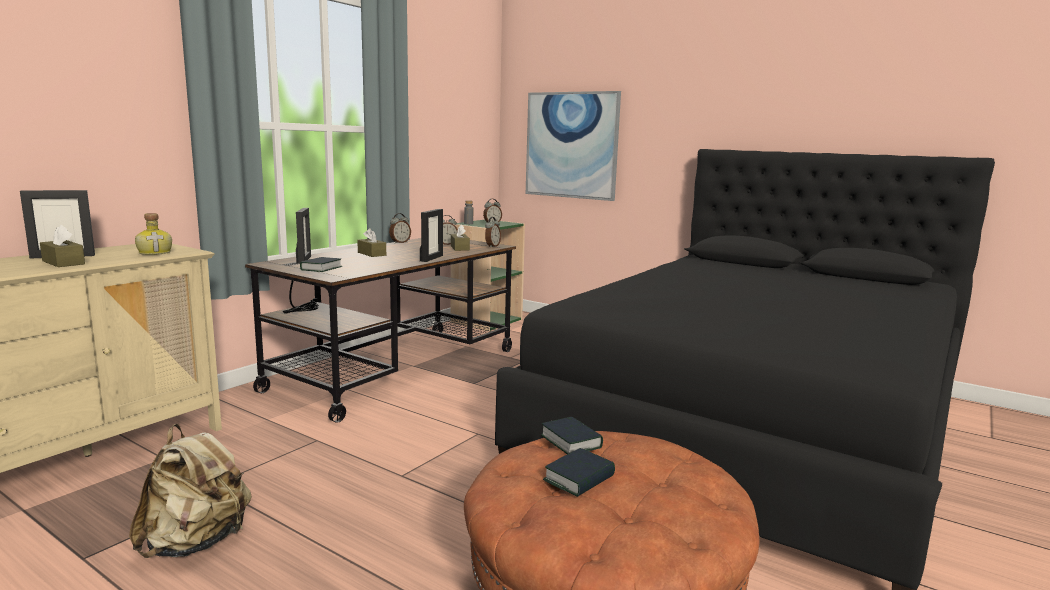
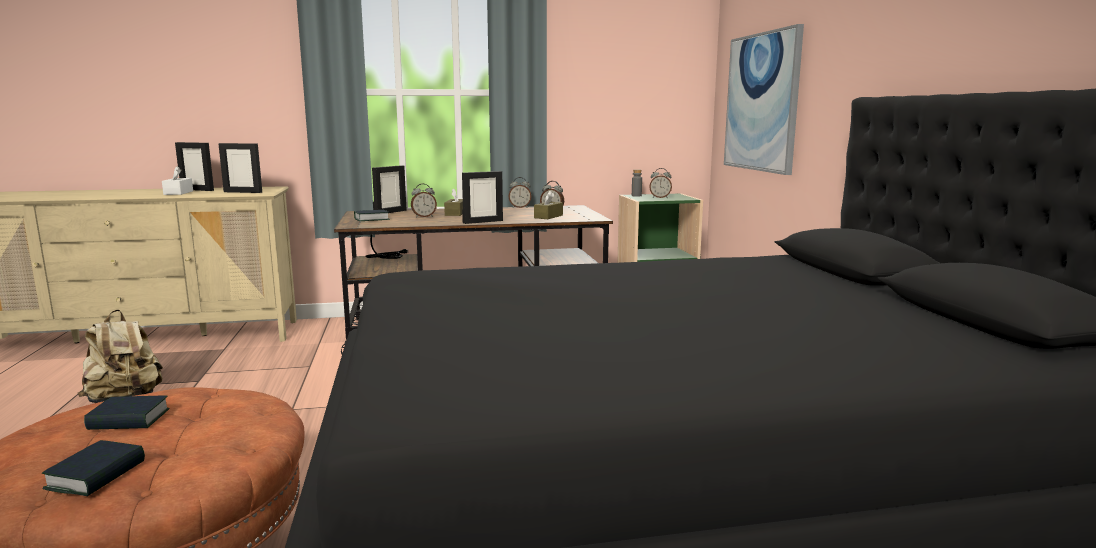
camera: 45 degrees right, 0 degrees up
(63, 262) = (178, 193): brown tissue box -> white tissue box
(155, 252) = (243, 192): bottle -> picture frame
(492, 246) = (586, 218): alarm clock -> alarm clock (424, 217)
(571, 441) = (217, 396): book -> book (96, 475)

